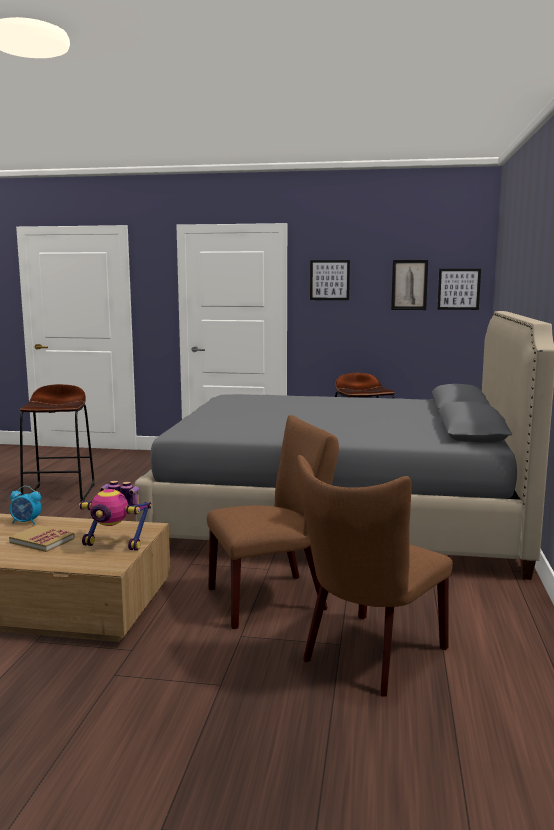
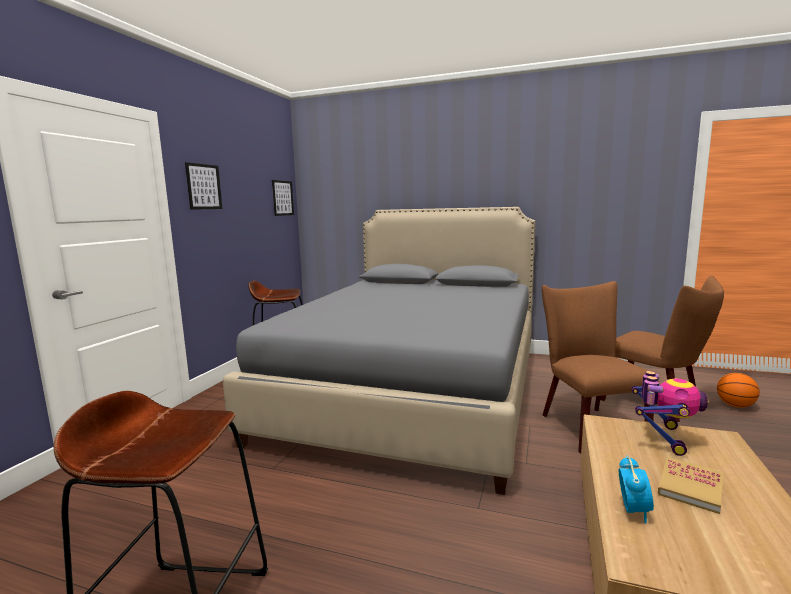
camera: 80 degrees left, 0 degrees up
(392, 735) = (735, 405): none -> basketball
(409, 285) = (257, 193): picture -> none

